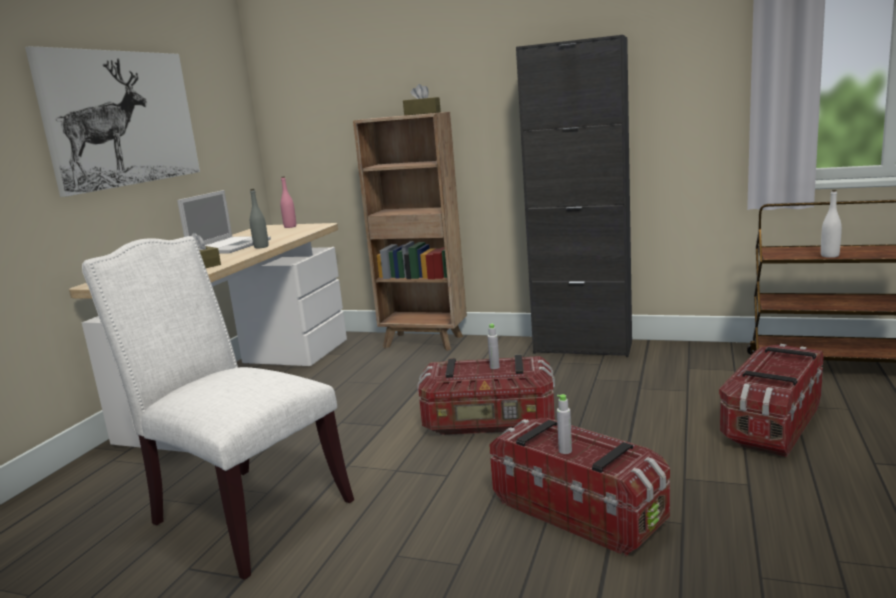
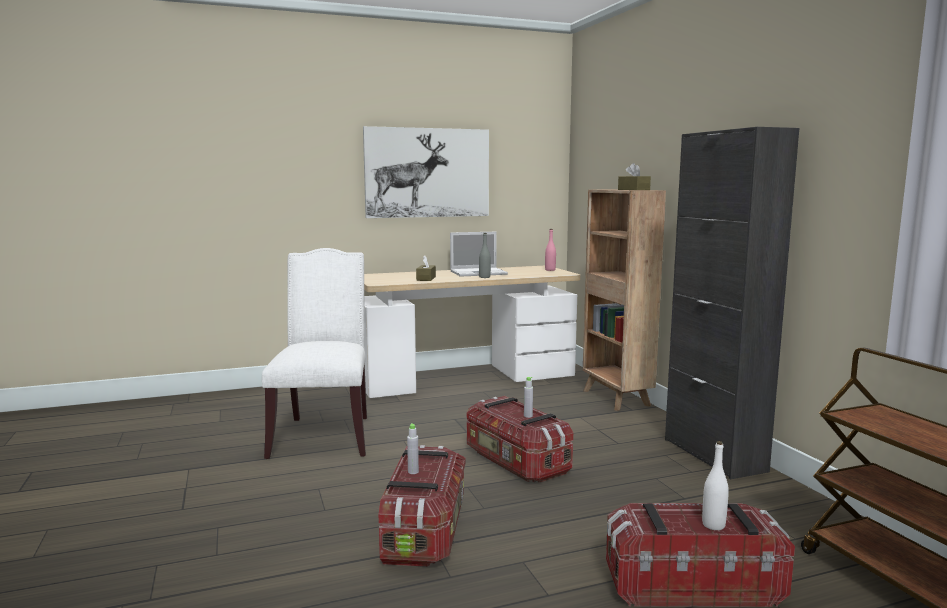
camera: 50 degrees right, 5 degrees down
(829, 256) = (905, 437): white bottle -> white bottle (713, 525)

